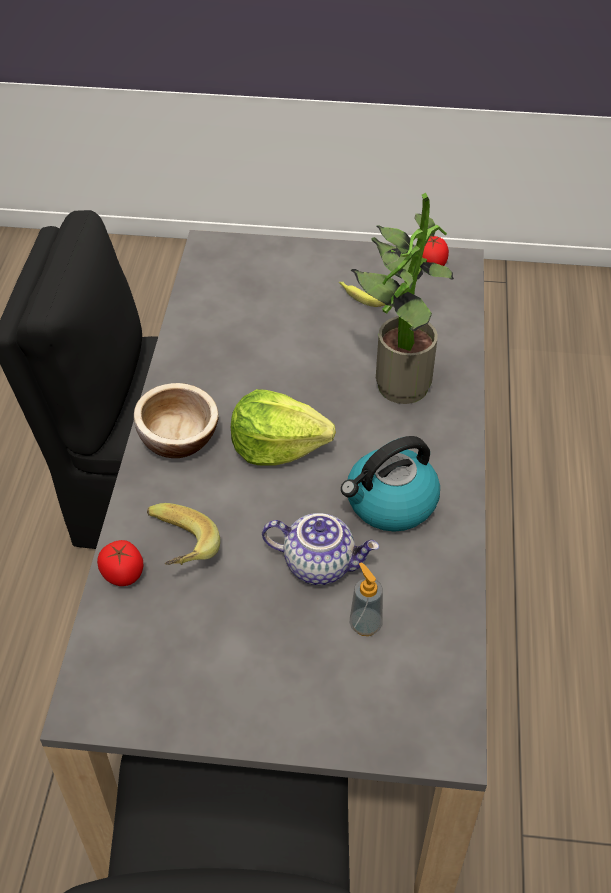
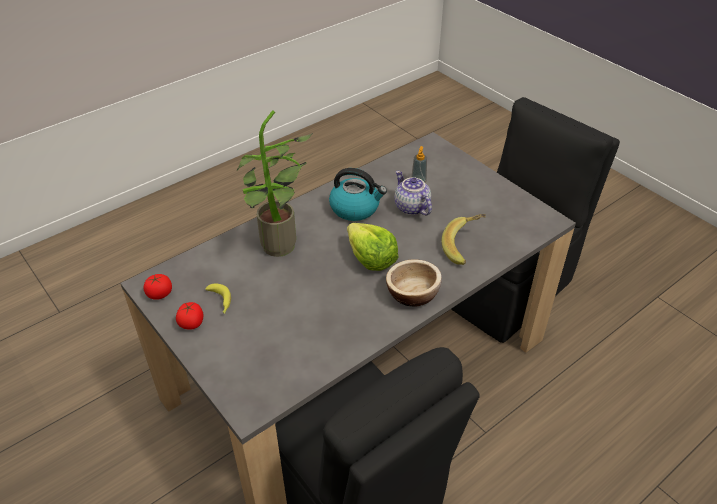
camera: 135 degrees left, 5 degrees down
(123, 574) = (496, 253): tomato -> tomato (191, 323)

